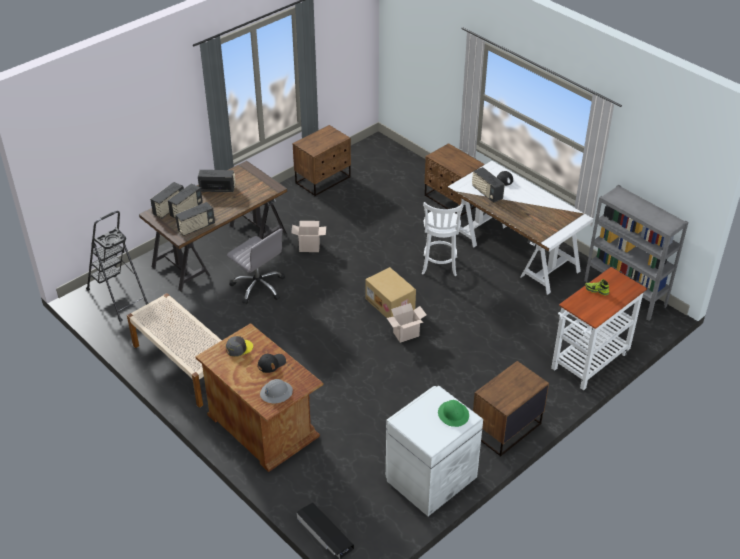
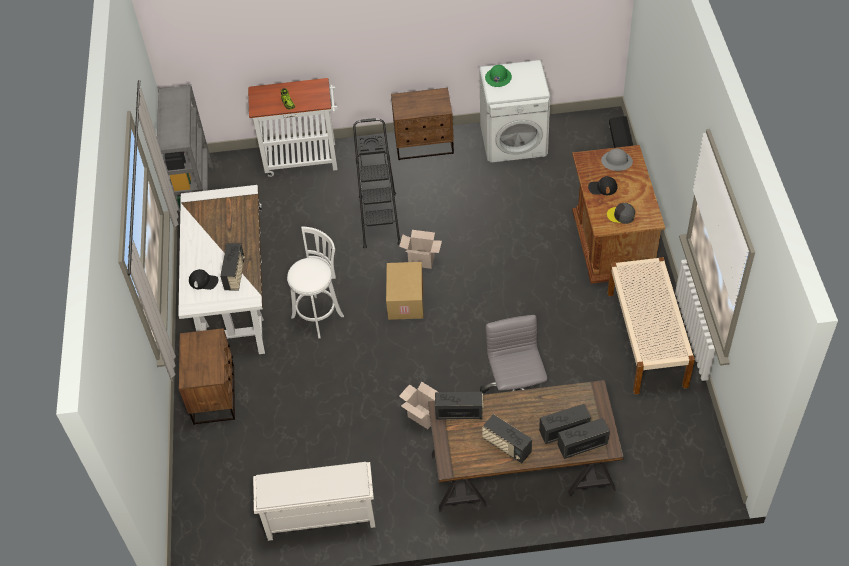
camera: 140 degrees left, 10 degrees up
(118, 297) = (675, 463): step ladder -> step ladder (379, 219)
(196, 227) = (569, 396): radio -> radio (459, 412)
(323, 180) = (319, 518): brown nightstand -> white shoe rack

